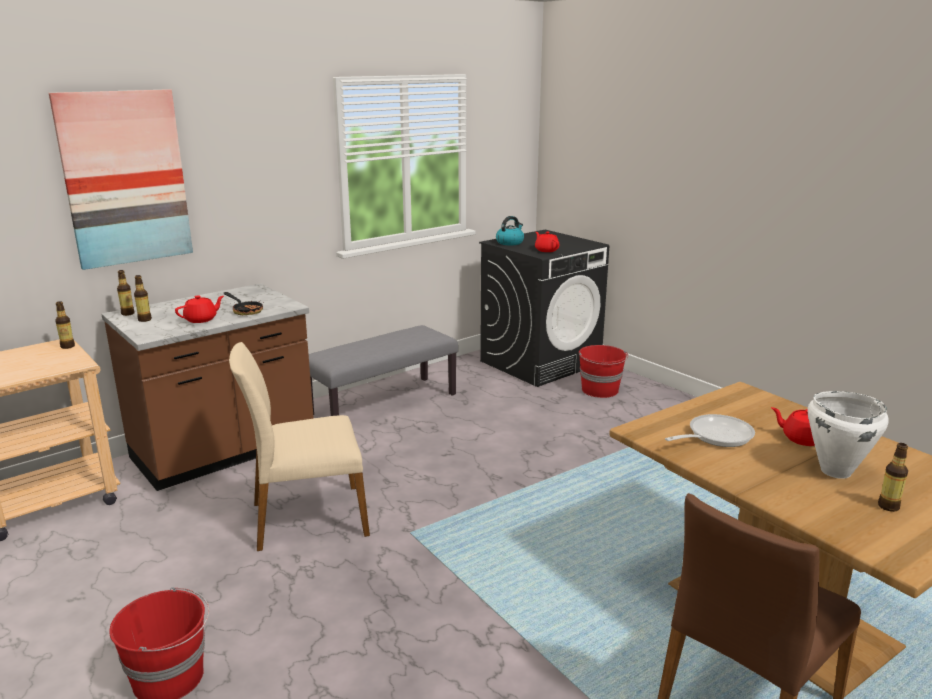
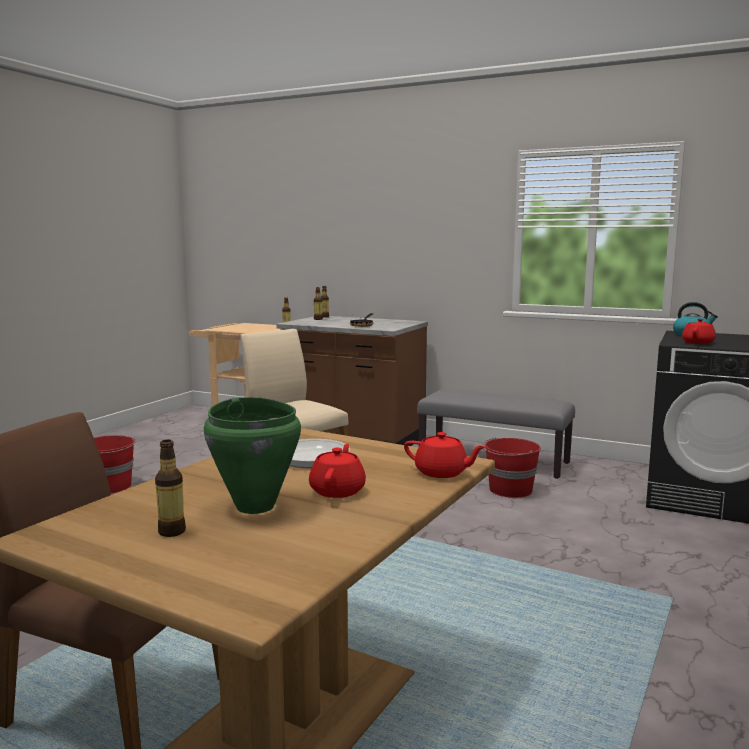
camera: 65 degrees right, 10 degrees down
(125, 178) = (348, 226): picture -> none
(201, 319) = (333, 323): red teapot -> red teapot (442, 473)
(600, 390) = (704, 539): red bucket -> red bucket (510, 490)
(834, 471) = (256, 506): white cooking pot -> green cooking pot

